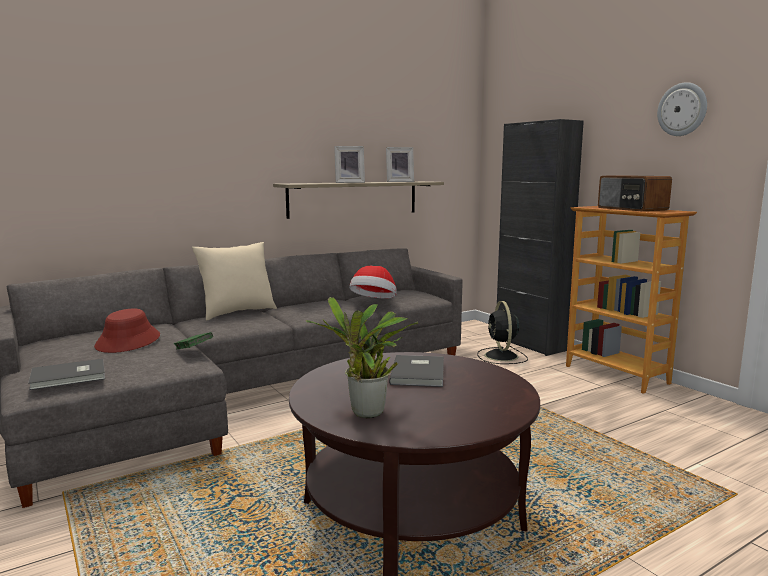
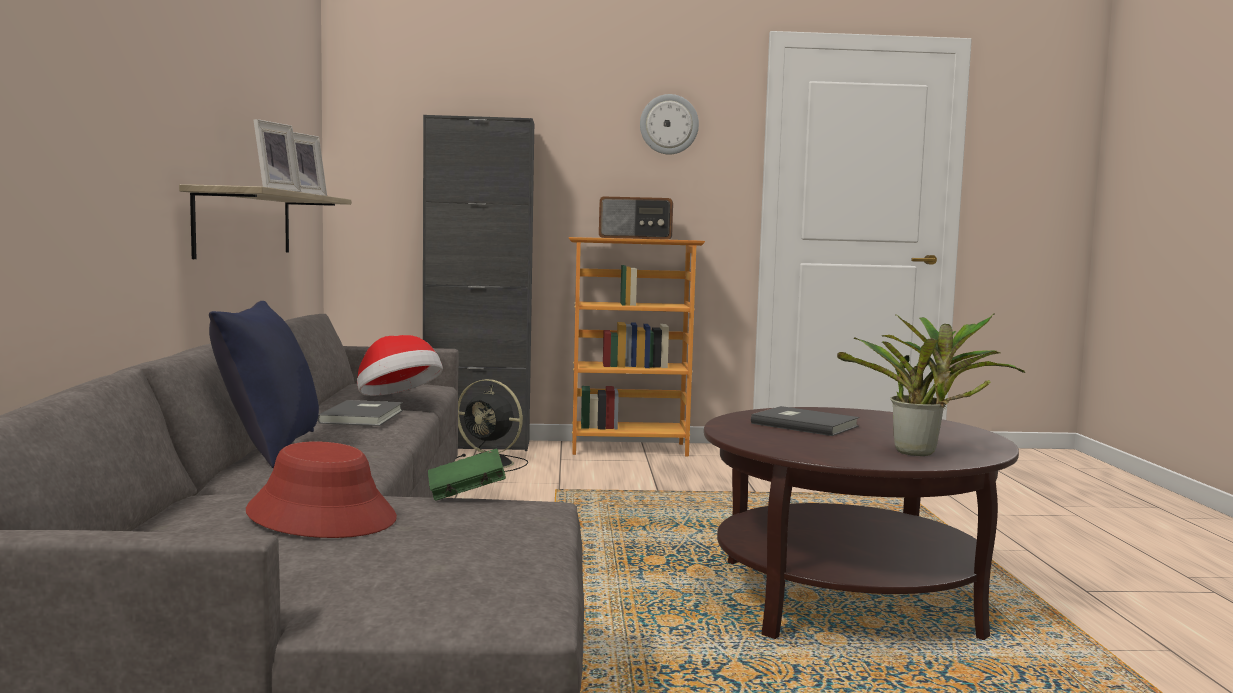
camera: 60 degrees left, 5 degrees down
(69, 377) = (496, 565): grey book -> grey book (365, 416)
(237, 312) = (268, 450): beige pillow -> blue pillow

